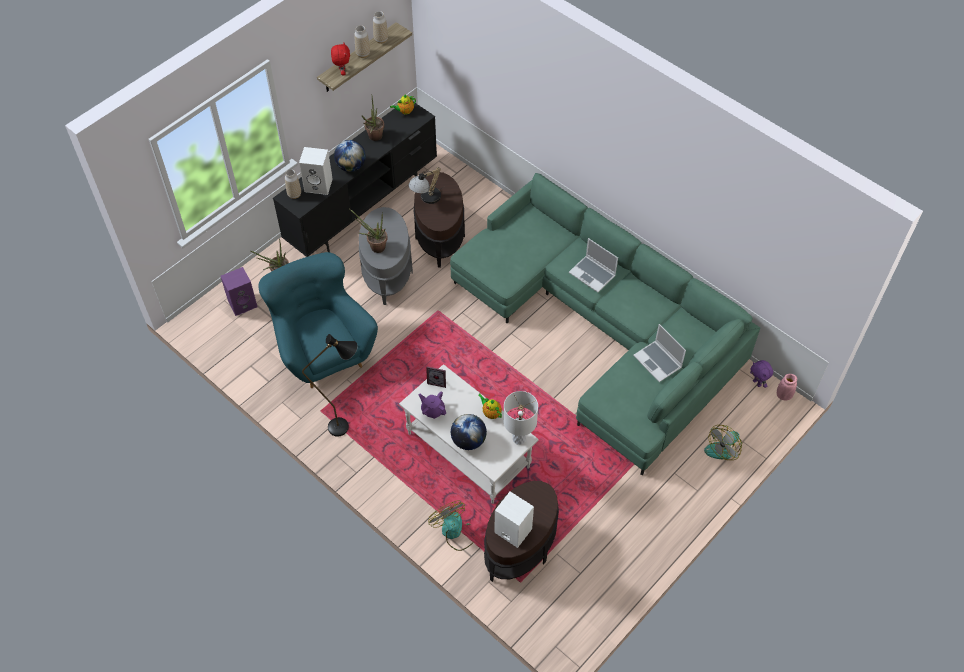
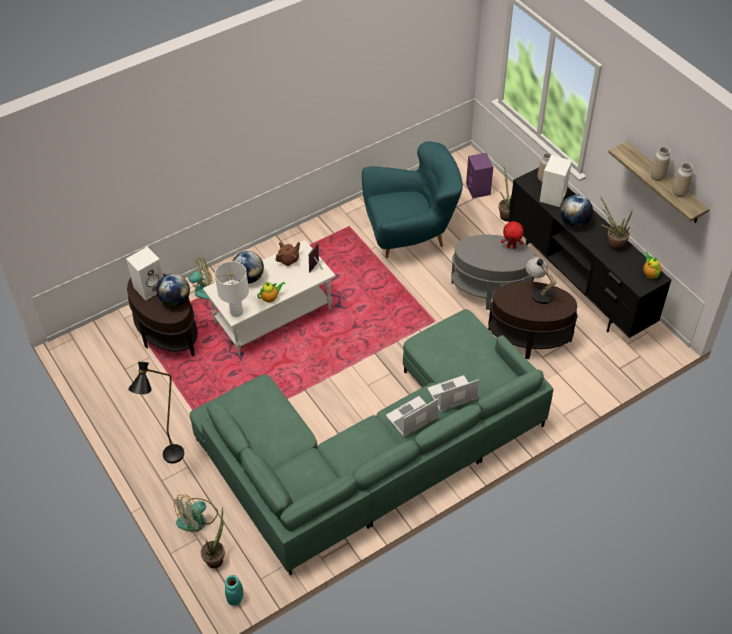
camera: 105 degrees right, 5 degrees down
(342, 72) = (631, 159): red plush toy -> red plush toy (511, 247)
(346, 427) = (327, 240): black floor lamp -> black floor lamp (170, 461)
(374, 246) = (484, 244): potted plant -> potted plant (217, 557)
(433, 410) = (289, 260): purple teapot -> brown teapot
(524, 498) = (175, 301): none -> globe
(658, 362) = (283, 446): laptop -> laptop (451, 395)
(723, 447) = (197, 518): fan -> fan turned 105 degrees counterclockwise
(757, 383) = (260, 577): purple plush toy -> none
(783, 395) = (235, 598): pink vase -> turquoise vase

